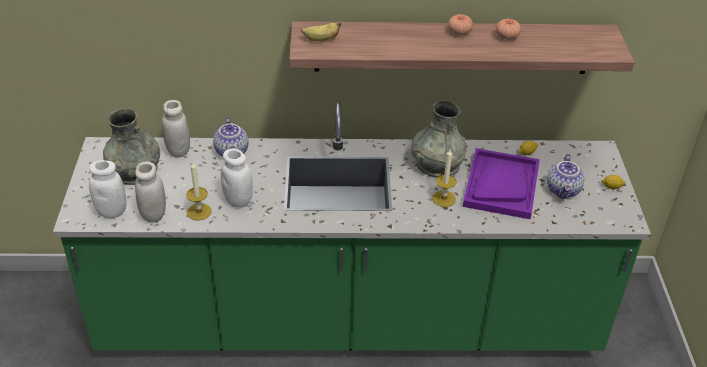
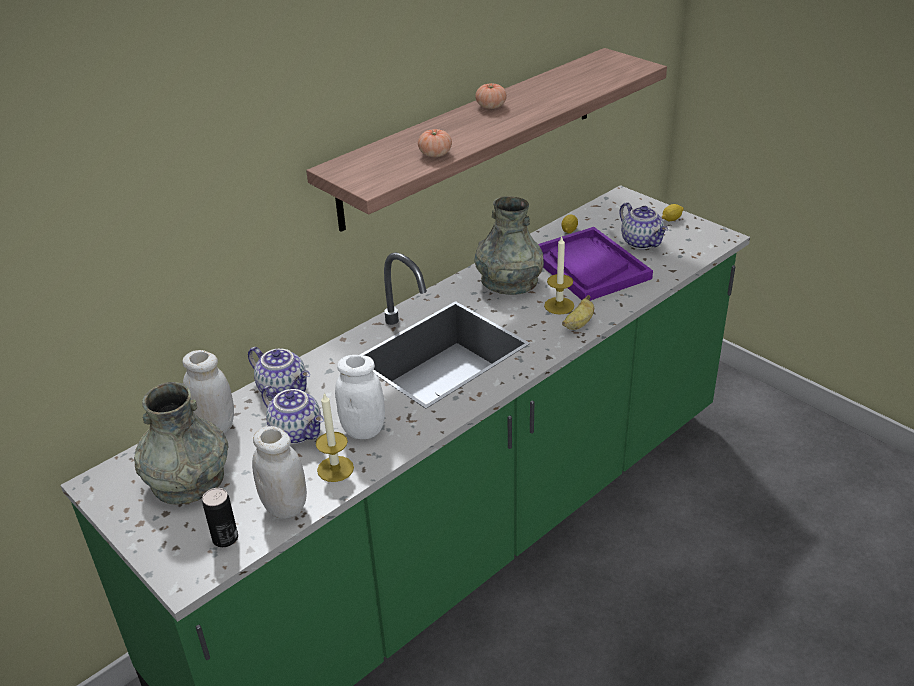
camera: 40 degrees left, 5 degrees down
(112, 211) = (225, 538): white jar -> can
(208, 180) = (298, 432): none -> teapot
(321, 39) = (369, 170): banana -> banana (578, 324)
(507, 36) = (537, 92): tomato -> tomato (435, 154)

